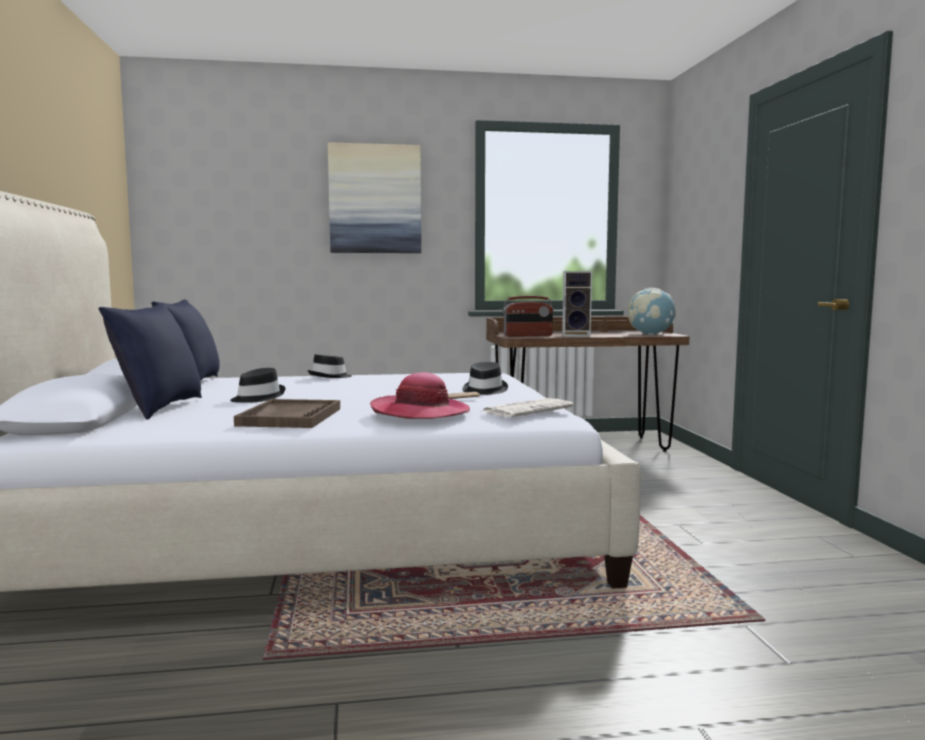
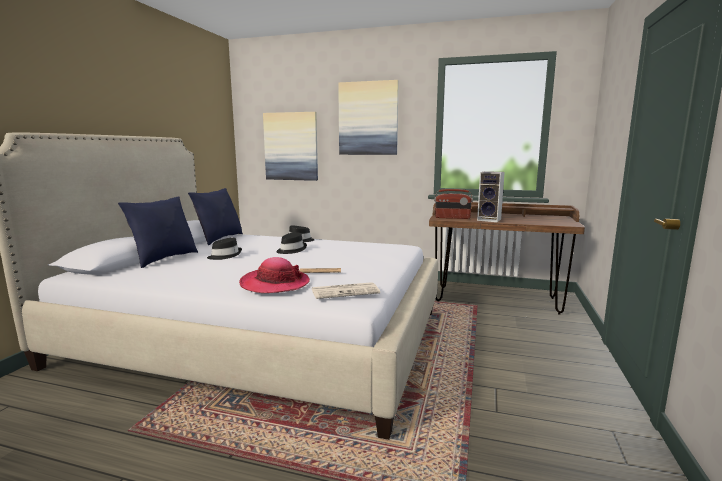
camera: 25 degrees right, 5 degrees up
(243, 240) = (291, 146): none -> picture
(290, 417) = (205, 277): brown tray -> none
(484, 390) = (363, 264): black hat -> black hat (291, 250)
(650, 334) = (553, 222): globe -> none

